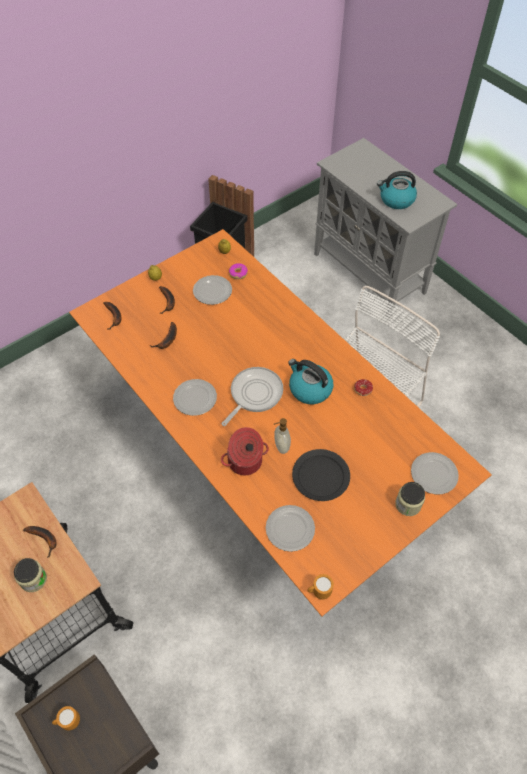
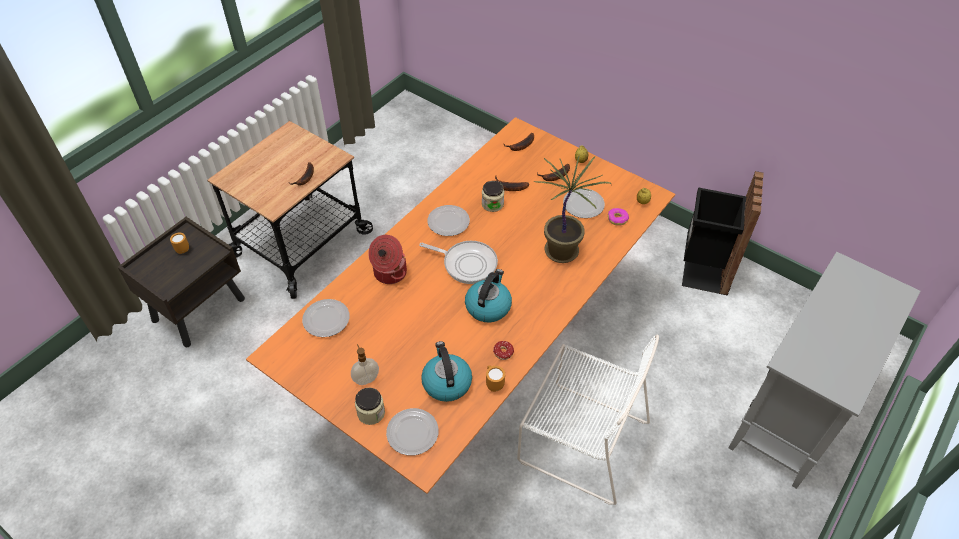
camera: 75 degrees right, 5 degrees down
(33, 579) = (271, 182): jar -> jar (492, 204)
(262, 320) = (562, 251): none -> potted plant
(281, 446) = (413, 296): soap dispenser -> soap dispenser (366, 379)
(318, 592) = (267, 352): orange mug -> orange mug (493, 384)
(321, 476) = (387, 334): black plate -> none
(396, 200) = (820, 342): kettle -> kettle (446, 382)

